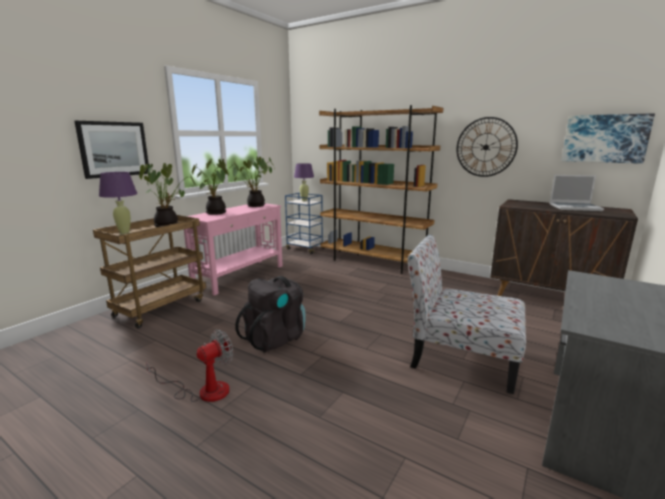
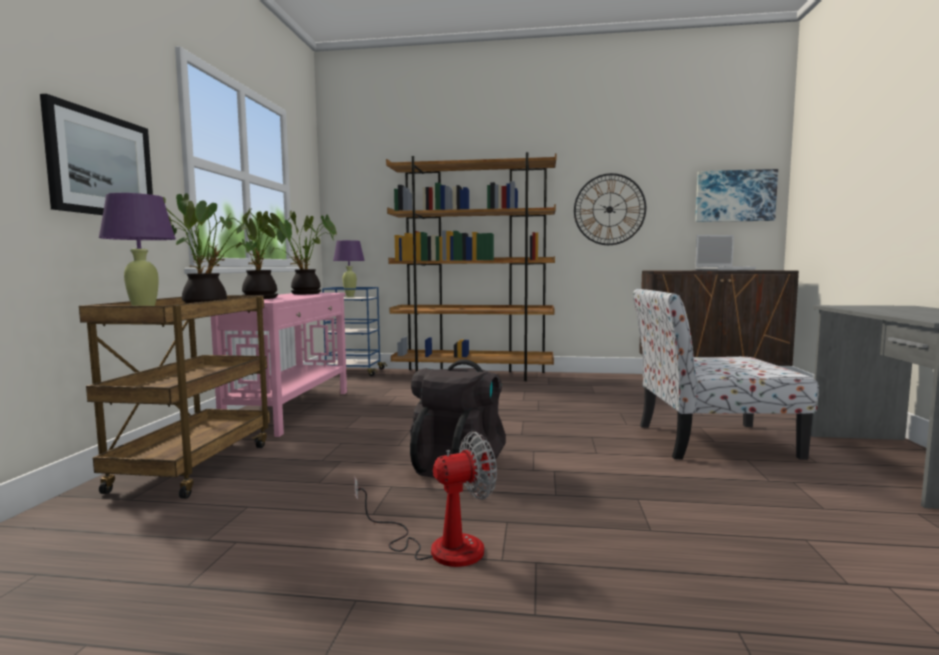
camera: 25 degrees left, 10 degrees down
(204, 391) = (439, 546): fan -> fan turned 45 degrees clockwise

